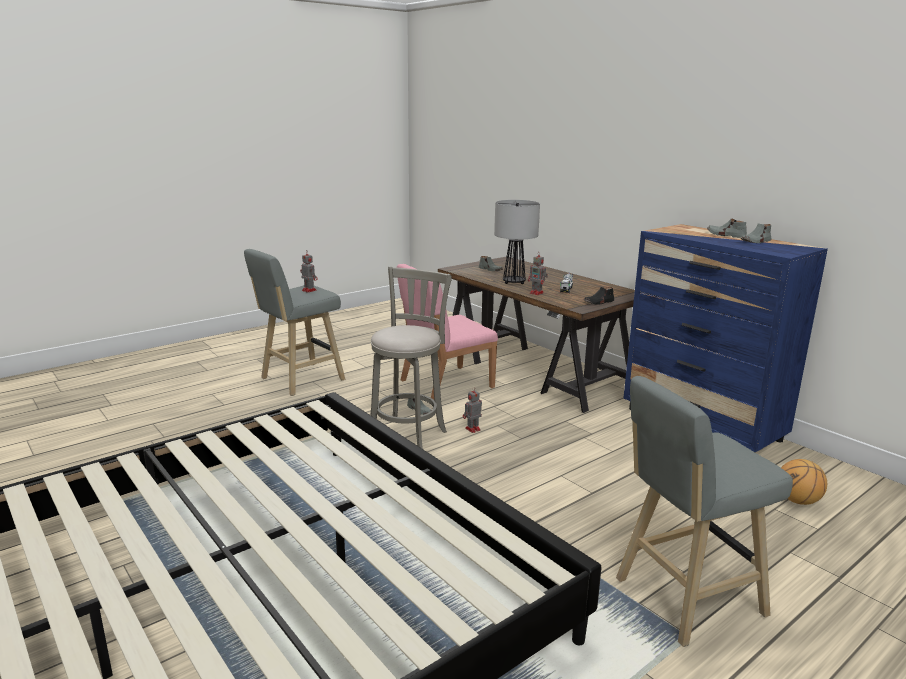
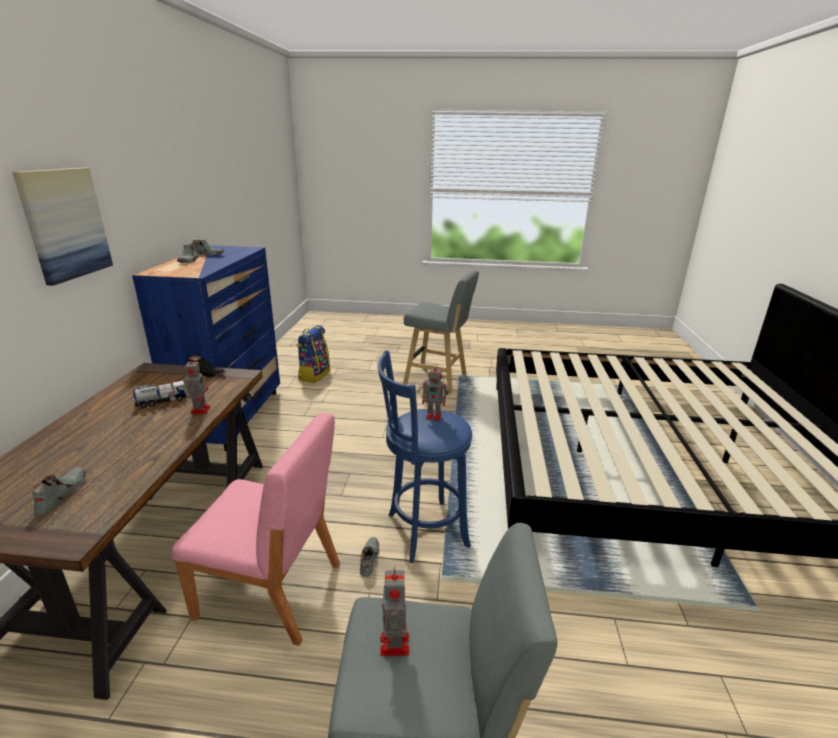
camera: 135 degrees left, 5 degrees up
(409, 434) = (423, 531): grey stool -> blue stool
(472, 429) = (366, 503): toy robot -> toy robot (434, 416)
(513, 282) = (152, 441): table lamp -> none
(640, 165) = (65, 224): none -> picture
(798, 501) = (314, 375): basketball -> backpack

